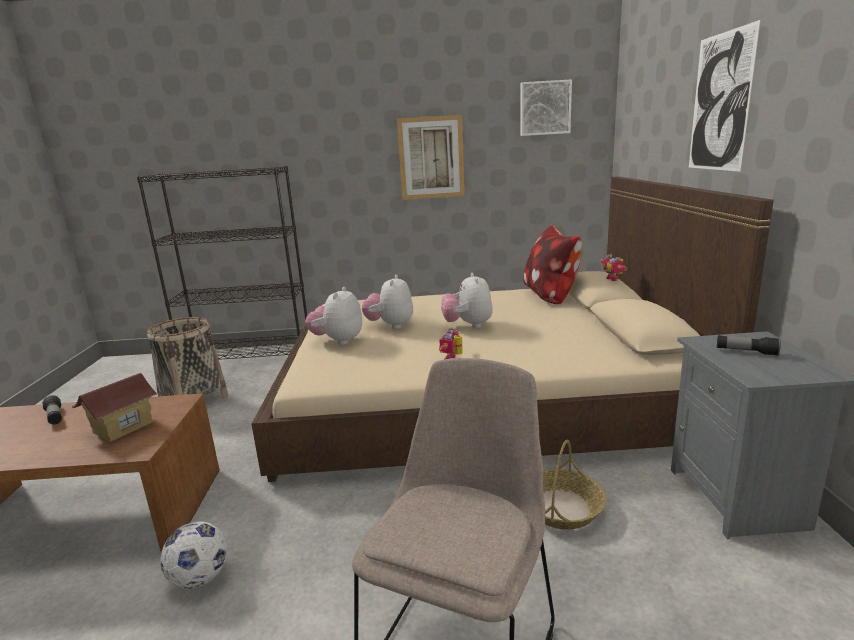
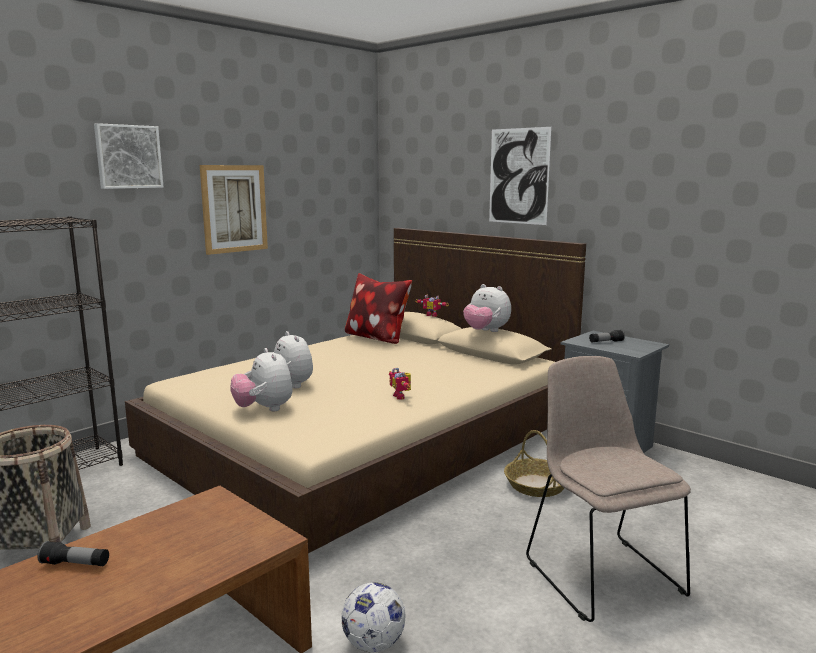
camera: 45 degrees left, 5 degrees down
(123, 427) = (205, 535): toy house -> none
(468, 325) = (359, 372): plush toy -> plush toy (486, 331)
(544, 108) = (329, 164): picture -> picture (128, 156)

